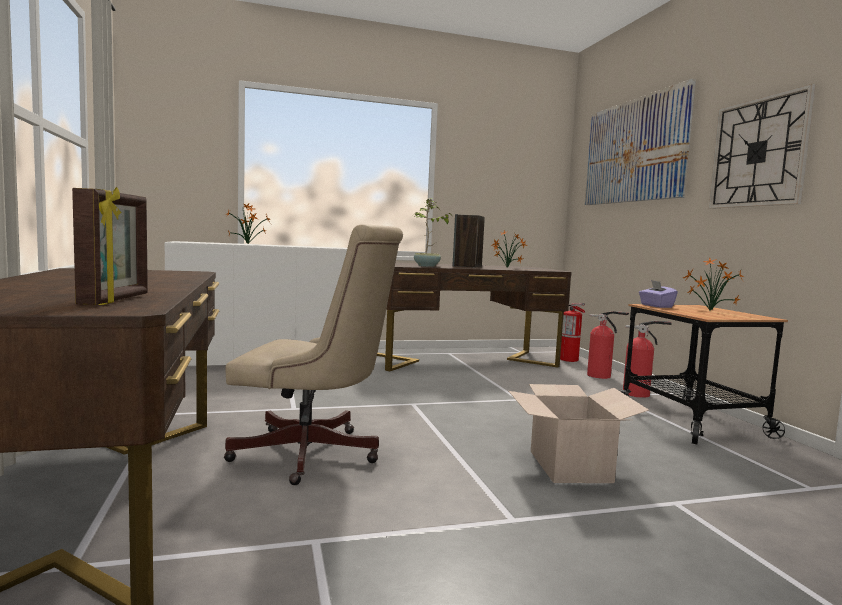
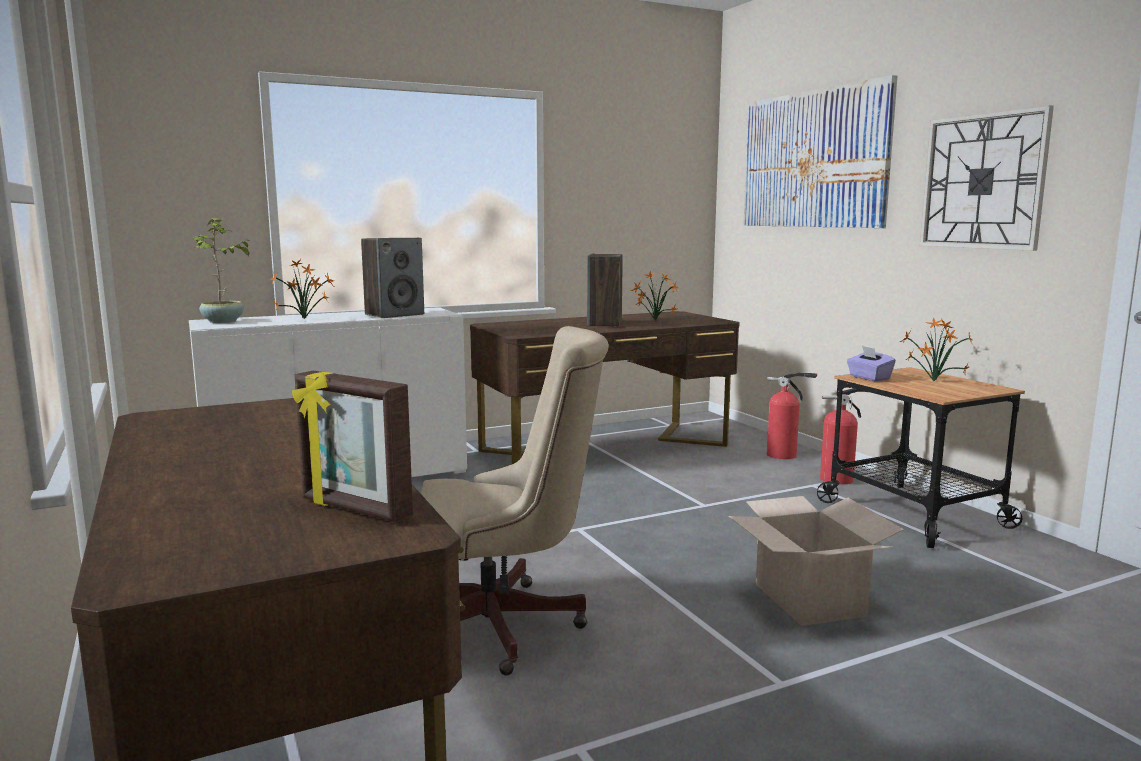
camera: 10 degrees left, 5 degrees up
(116, 300) = (354, 509): picture frame -> picture frame turned 135 degrees clockwise
(312, 246) = (394, 314): none -> speaker
(427, 266) = (557, 331): potted plant -> potted plant (223, 321)
(569, 360) = (734, 432): fire extinguisher -> none

